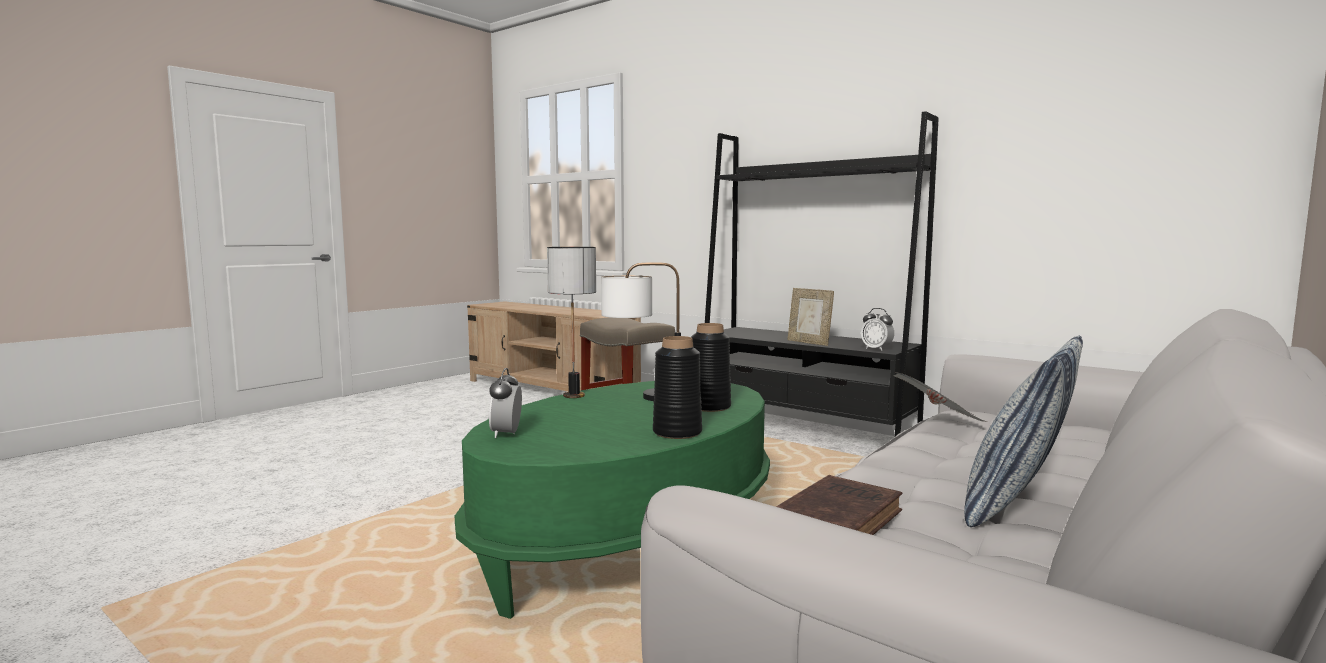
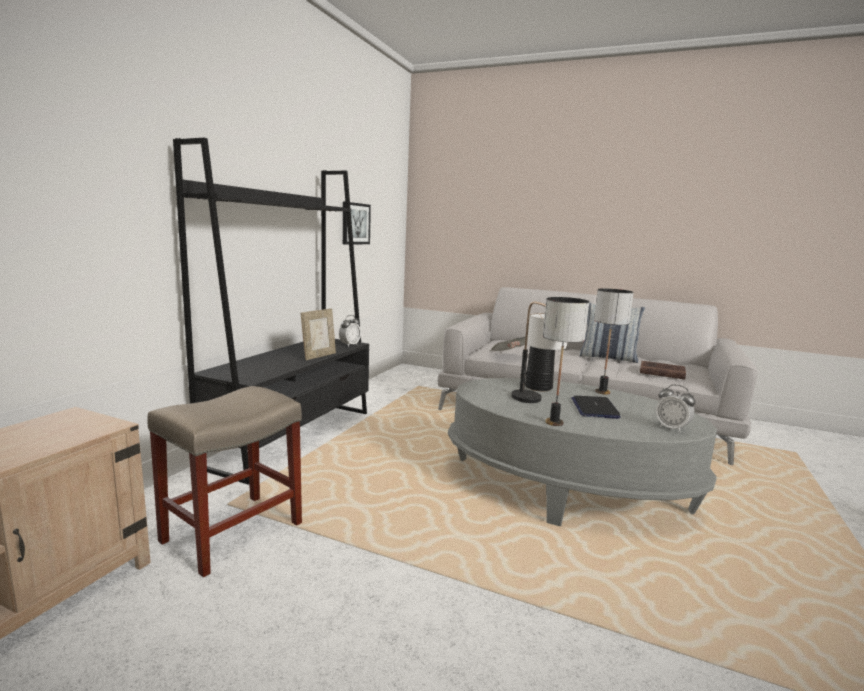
camera: 105 degrees left, 5 degrees up
(506, 434) = (672, 428): alarm clock -> alarm clock turned 60 degrees clockwise
(607, 416) = (594, 408): none -> laptop
(630, 542) = (566, 489): green coffee table -> grey coffee table
(677, 432) = (602, 392): black vase -> table lamp
(1042, 181) = (355, 223): none -> picture

